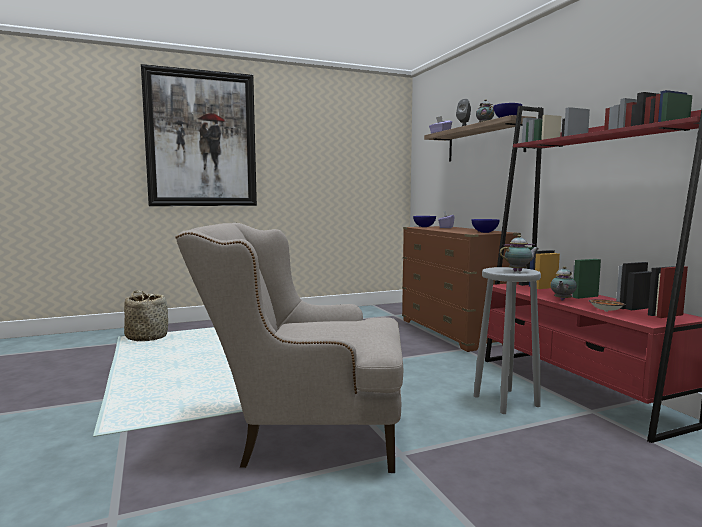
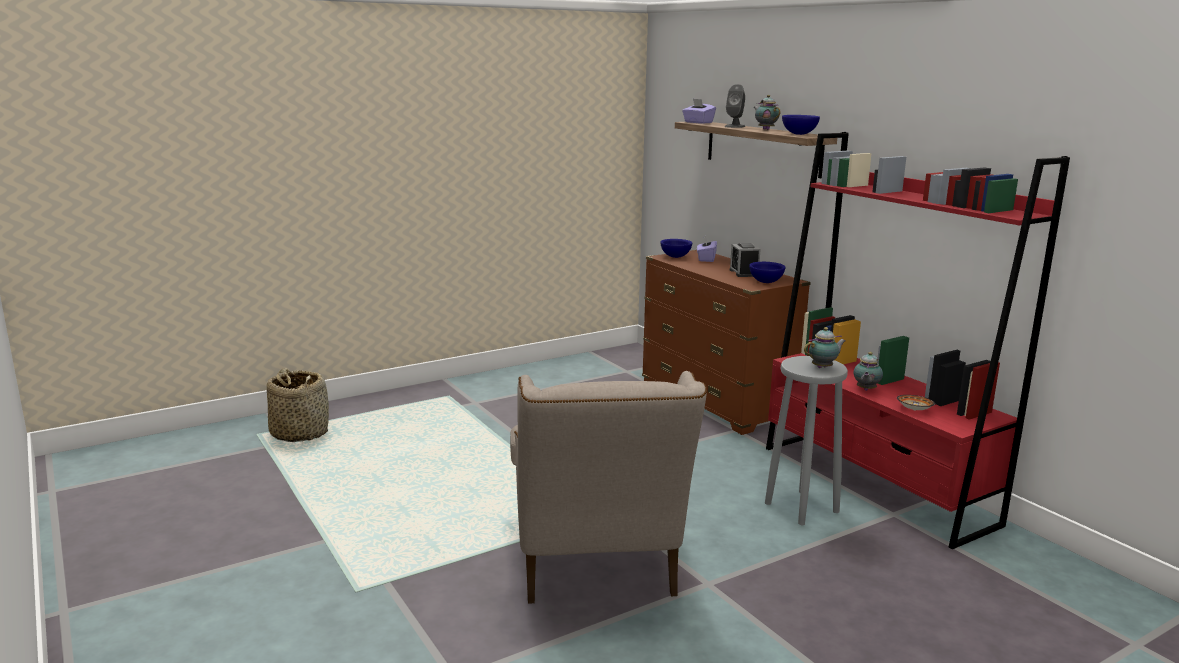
camera: 10 degrees left, 10 degrees up
(201, 139) = (349, 132): picture -> none
(305, 434) = (596, 568): beige armchair -> beige armchair turned 90 degrees counterclockwise
(470, 230) = (744, 273): none -> alarm clock

